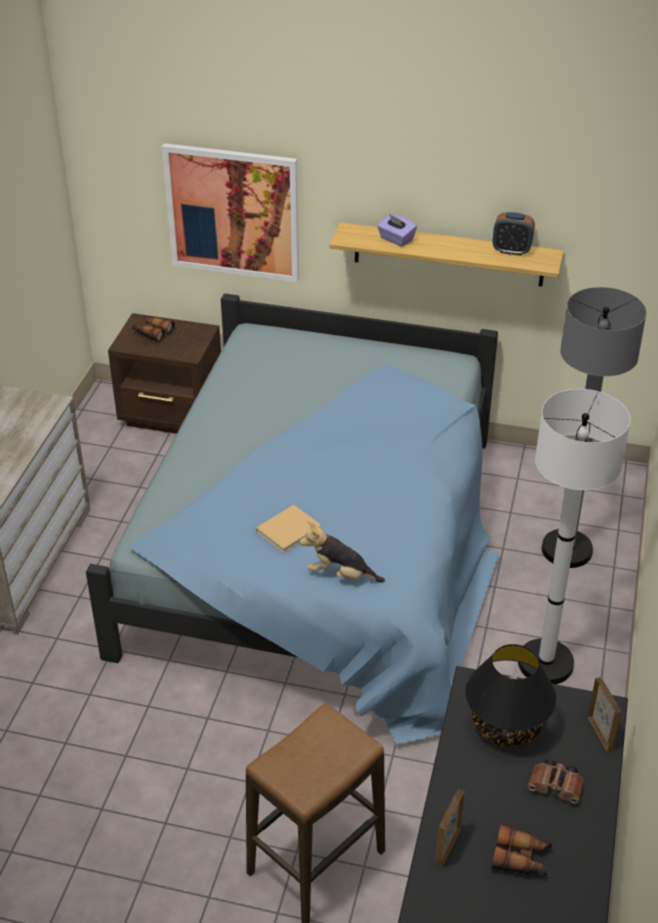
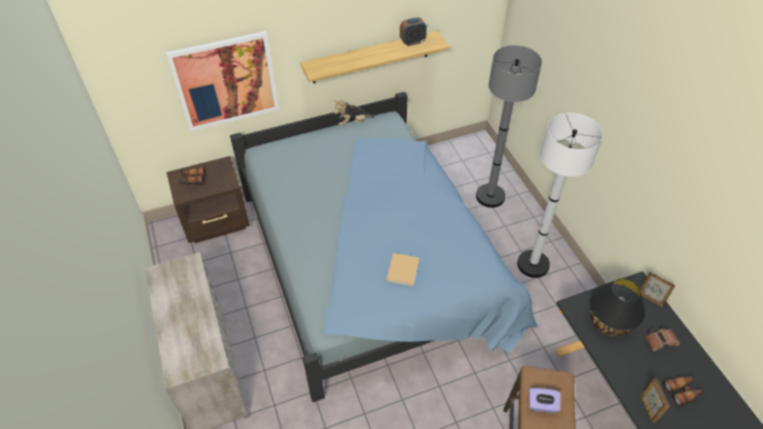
camera: 35 degrees left, 10 degrees up
(340, 575) = (454, 282): plush toy -> plush toy (353, 122)
(396, 239) = (344, 60): purple tissue box -> purple tissue box (542, 405)

